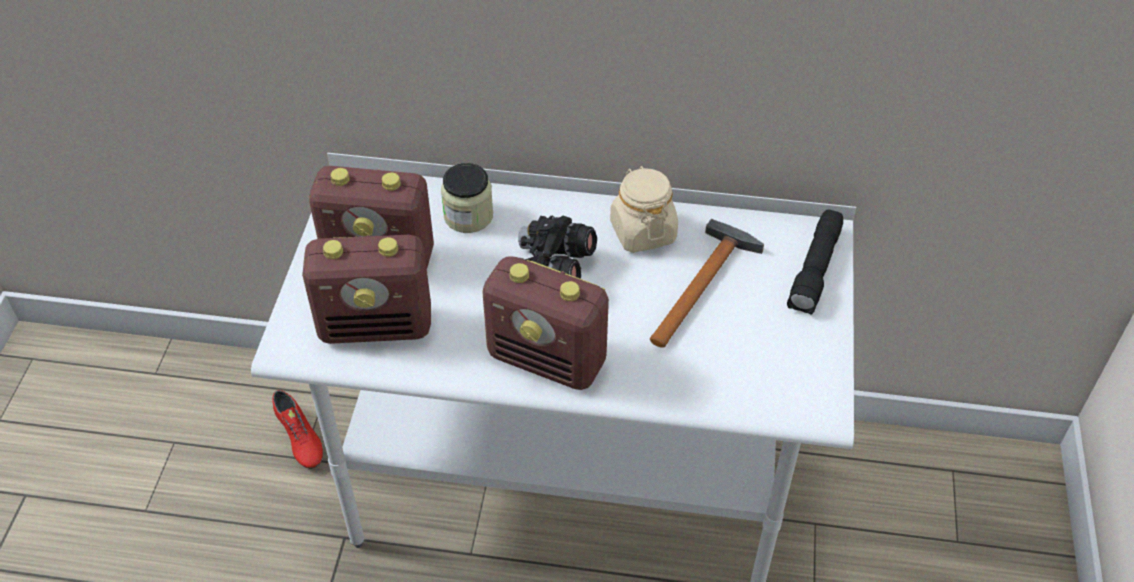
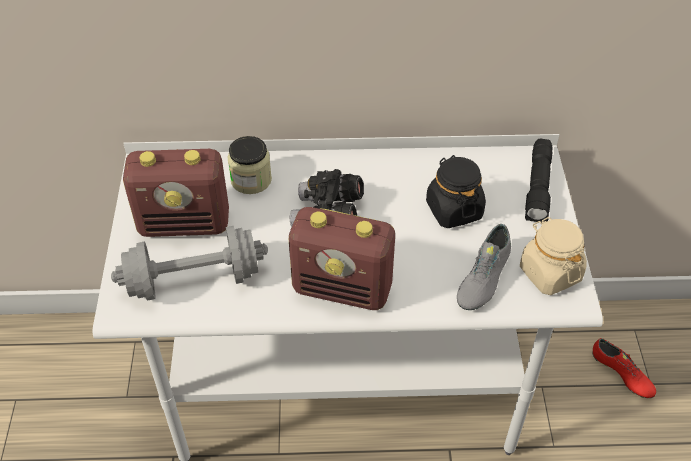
camera: 10 degrees left, 0 degrees up
(299, 438) = (120, 380): red shoe -> red shoe (621, 375)
(377, 325) = (194, 280): radio -> grey dumbbell
(642, 232) = (395, 175): beige jar -> beige jar (549, 273)
(703, 283) = (453, 210): hammer -> black jar
(718, 371) = (483, 278): none -> grey shoe

